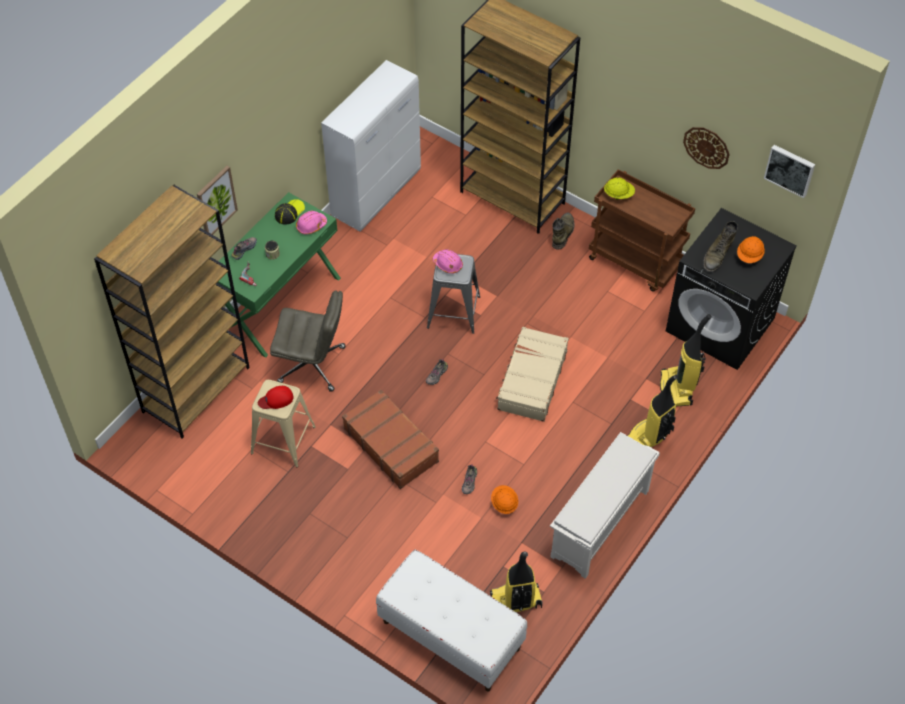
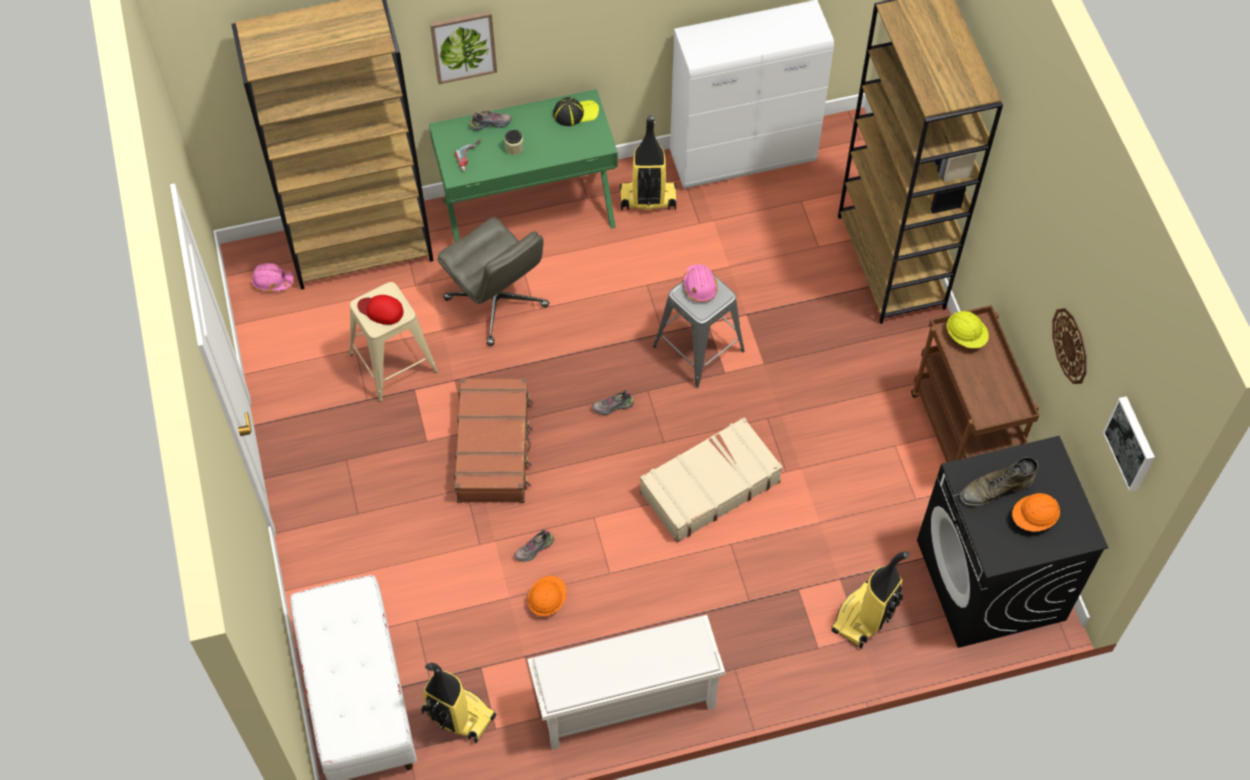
camera: 40 degrees right, 5 degrees up
(311, 226) = (583, 143): pink hard hat -> pink hard hat (272, 281)
(563, 233) = (909, 342): green boot -> none
(649, 437) = (777, 648): vacuum cleaner -> vacuum cleaner (647, 200)

